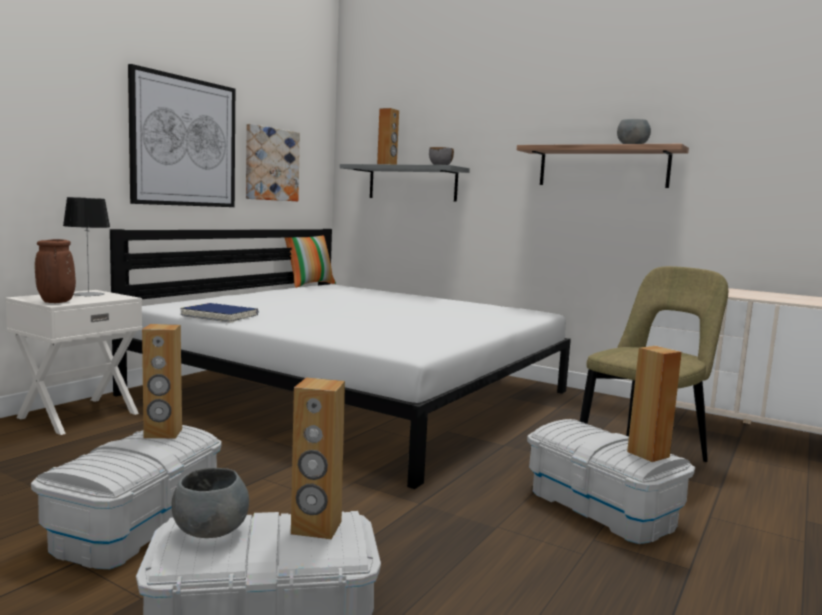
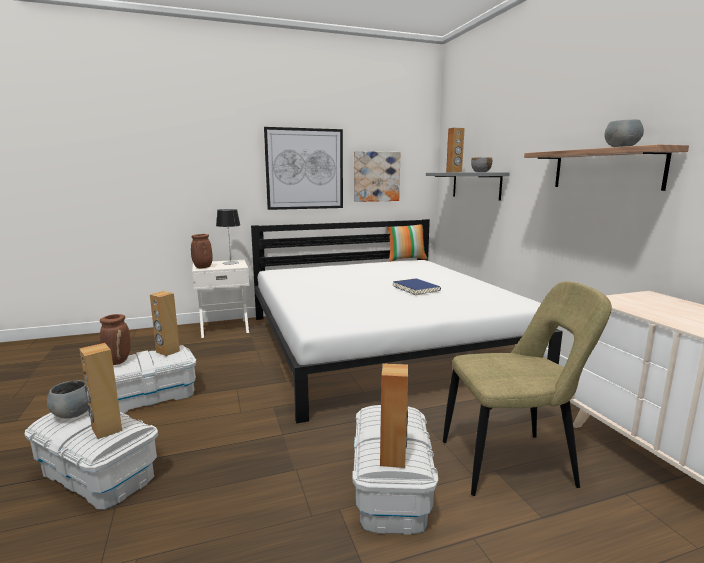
camera: 40 degrees right, 5 degrees up
(101, 462) = (117, 361): none -> brown vase
(220, 316) = (284, 282): blue book -> blue book (416, 289)

